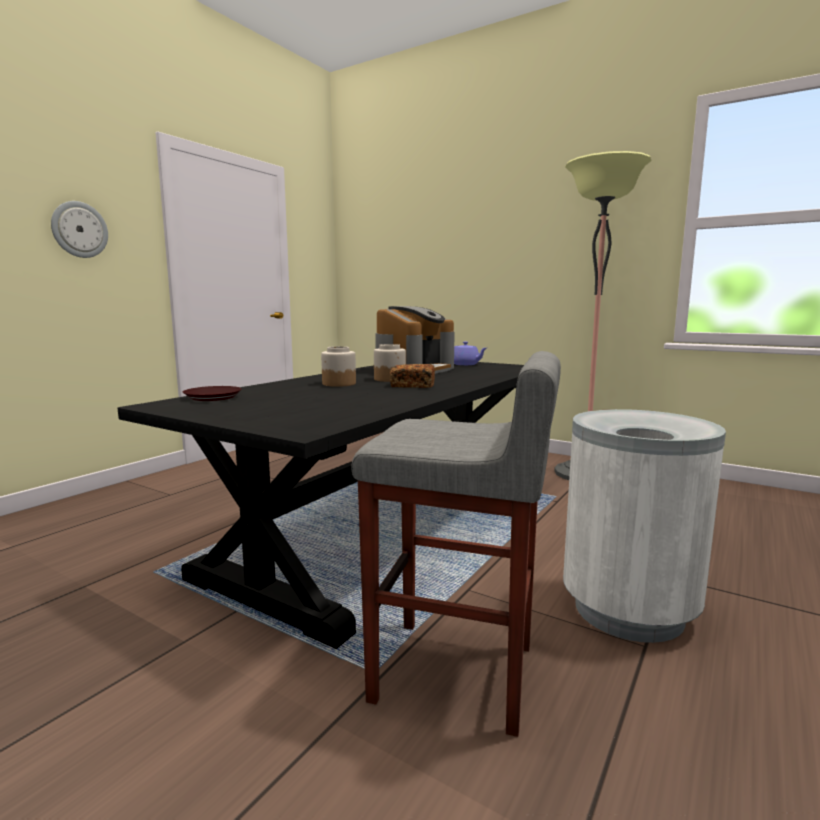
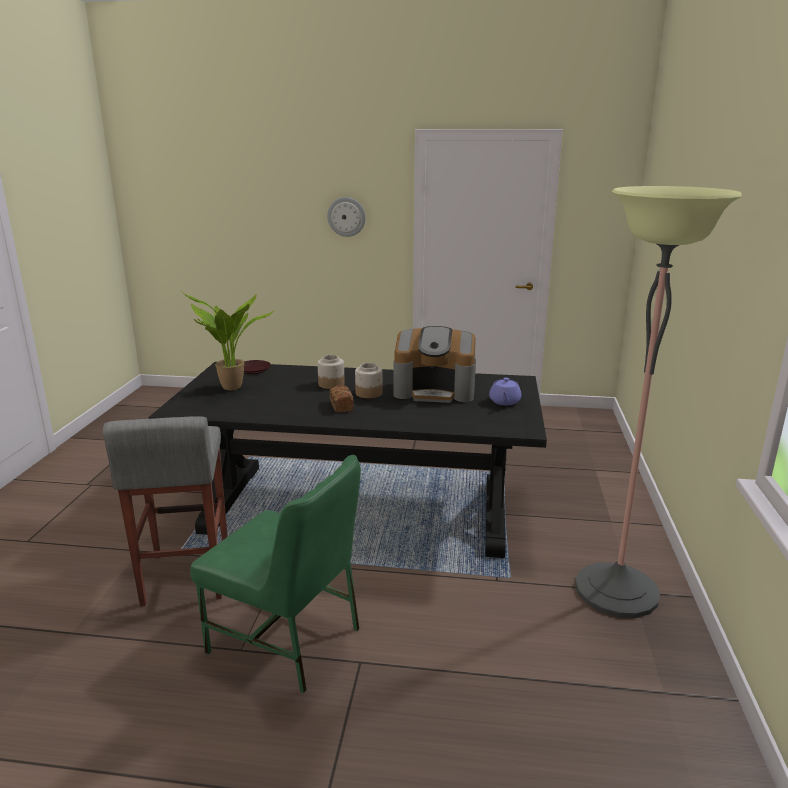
camera: 65 degrees right, 10 degrees up
(270, 407) = (232, 389): none -> potted plant
(629, 610) = (287, 640): white trash can -> green chair

